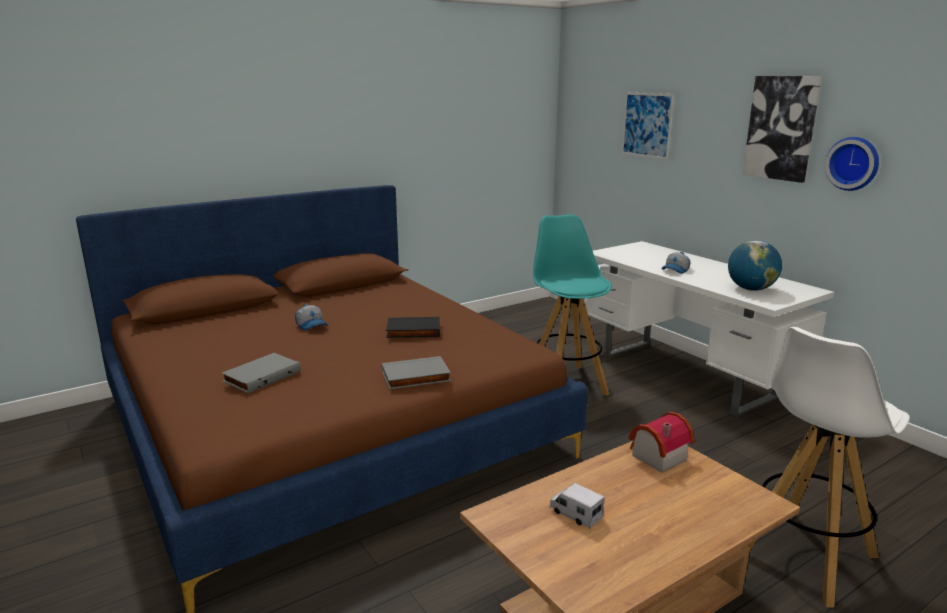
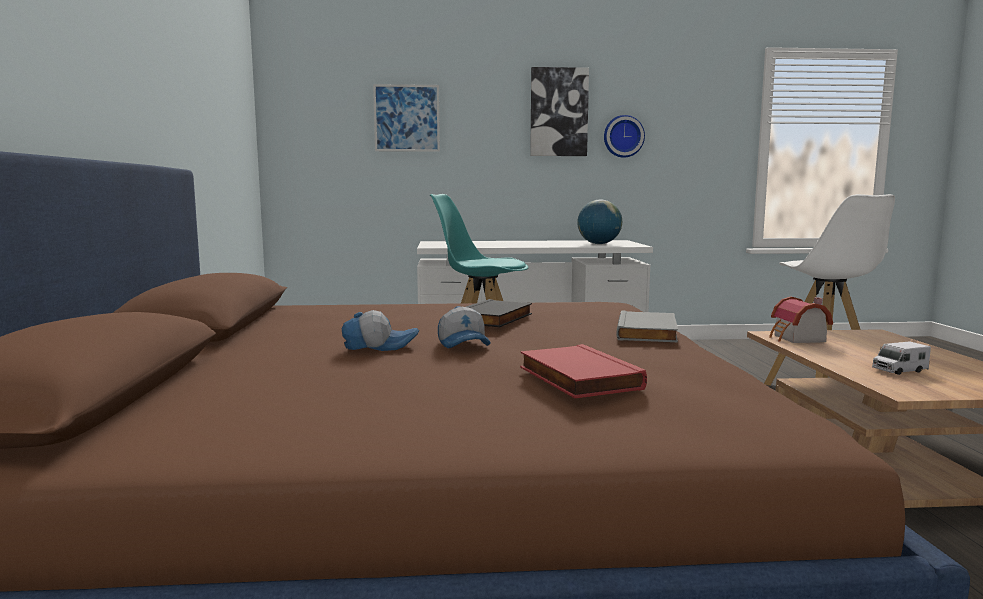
camera: 60 degrees left, 10 degrees down
(261, 376) = (576, 378): grey book -> red book
(676, 270) = (523, 245): cap -> cap (464, 344)

